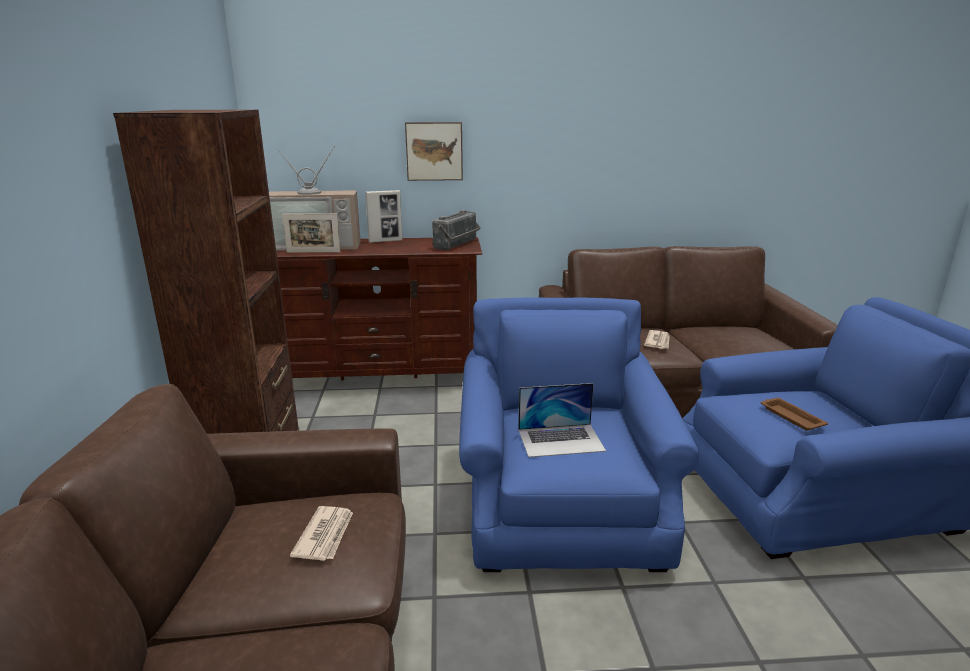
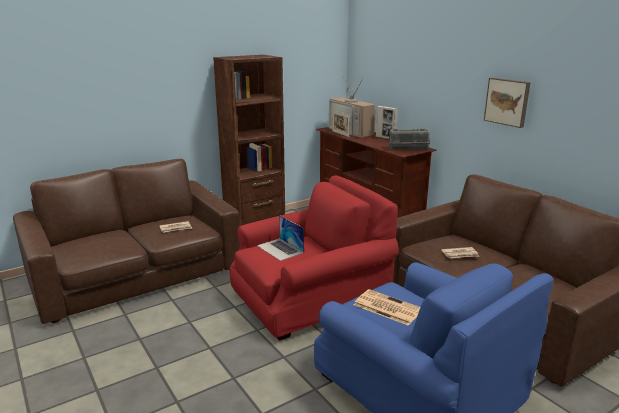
camera: 60 degrees right, 0 degrees up
(434, 151) = (421, 87): picture -> picture (507, 102)
(561, 501) = (310, 298): blue armchair -> red armchair
(790, 417) = (386, 307): brown tray -> newspaper

